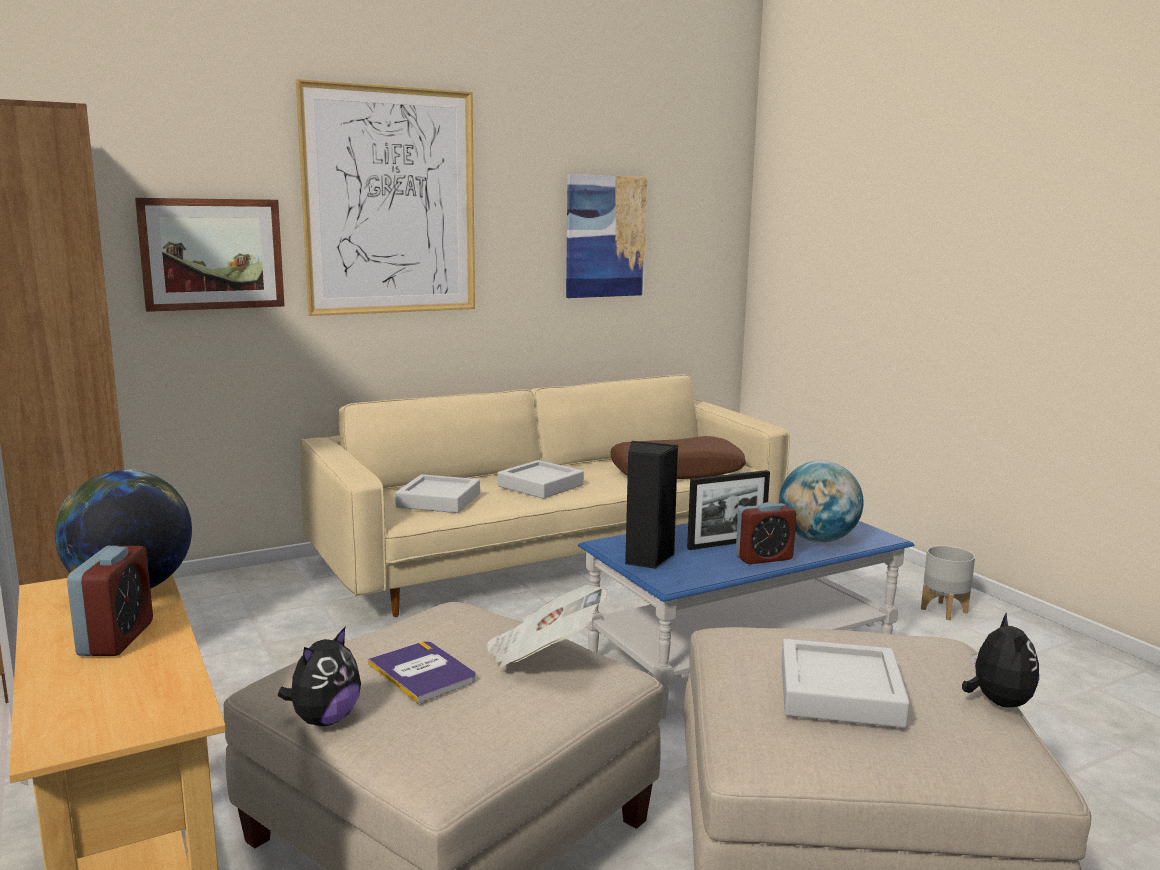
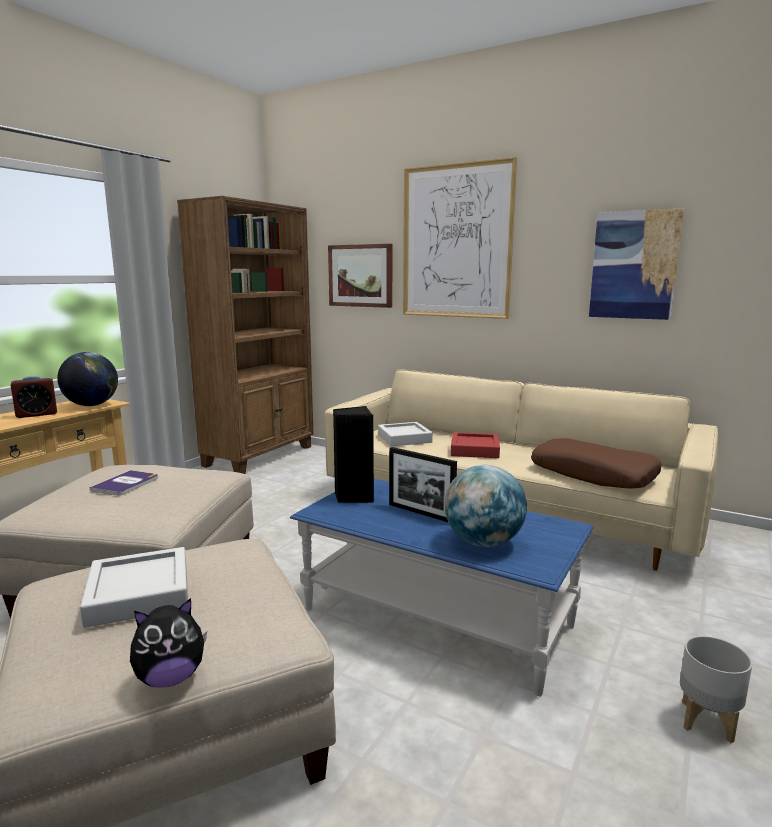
camera: 60 degrees right, 0 degrees up
(324, 719) = (75, 482): plush toy -> none
(540, 486) = (474, 450): grey tray -> red tray
(543, 654) = (161, 501): newspaper -> none
(764, 558) = (406, 530): alarm clock -> none

